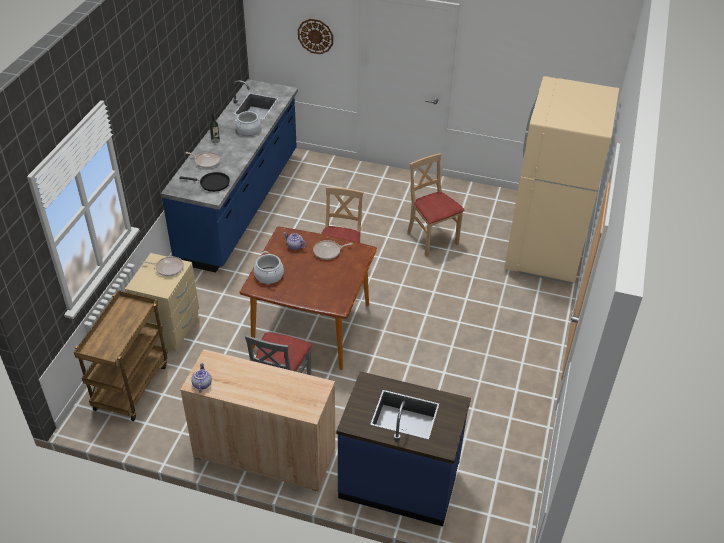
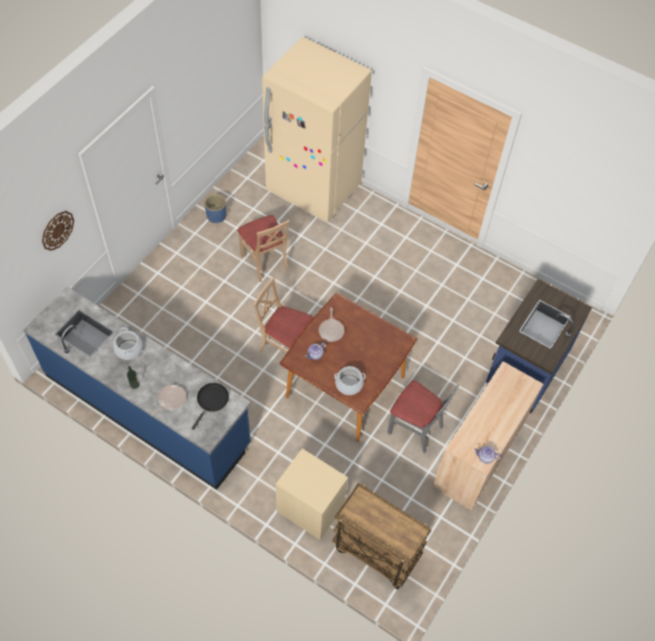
camera: 75 degrees left, 15 degrees up
(168, 268) = (304, 470): frying pan -> none
(431, 239) = (265, 262): beige chair -> beige chair turned 105 degrees counterclockwise
(466, 196) = (216, 216): none -> blue planter

